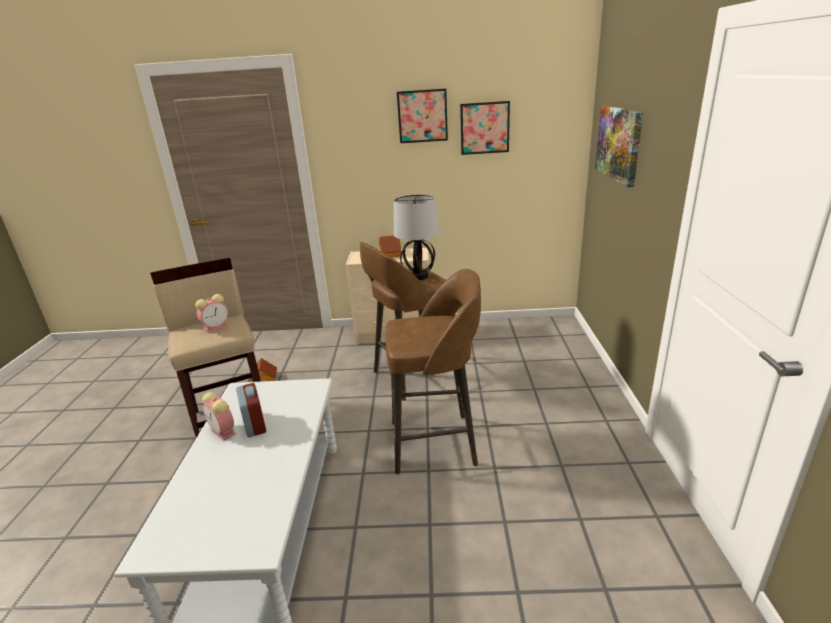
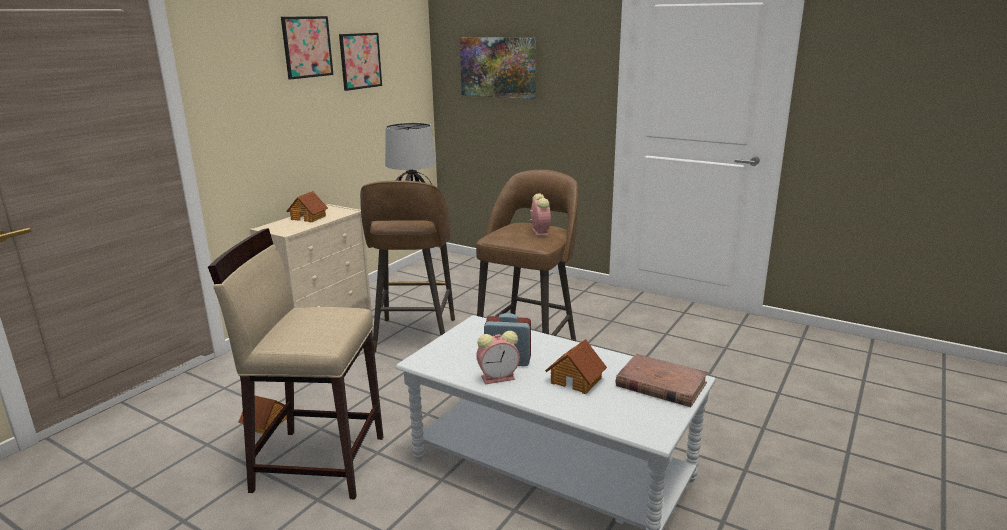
camera: 60 degrees left, 5 degrees down
(217, 327) = (313, 318): alarm clock -> alarm clock (539, 232)
(233, 472) = (576, 380): none -> toy house
(243, 528) = (660, 384): none -> brown book

